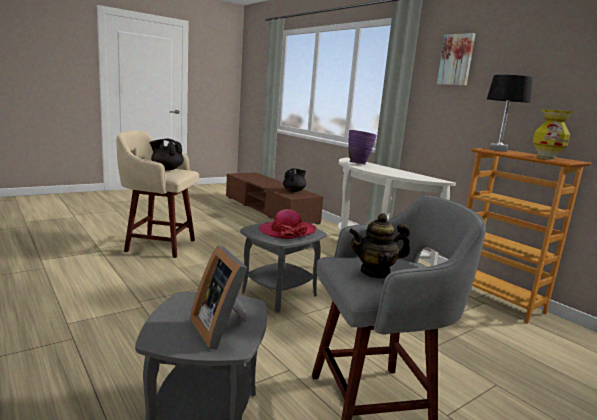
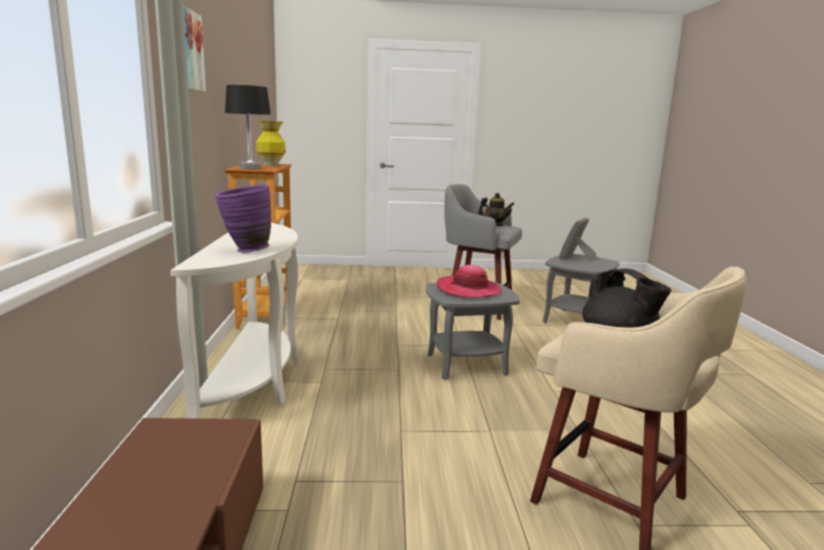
camera: 145 degrees left, 0 degrees up
(222, 329) = (576, 259): picture frame -> picture frame turned 150 degrees counterclockwise
(294, 191) = (153, 468): black teapot -> none

